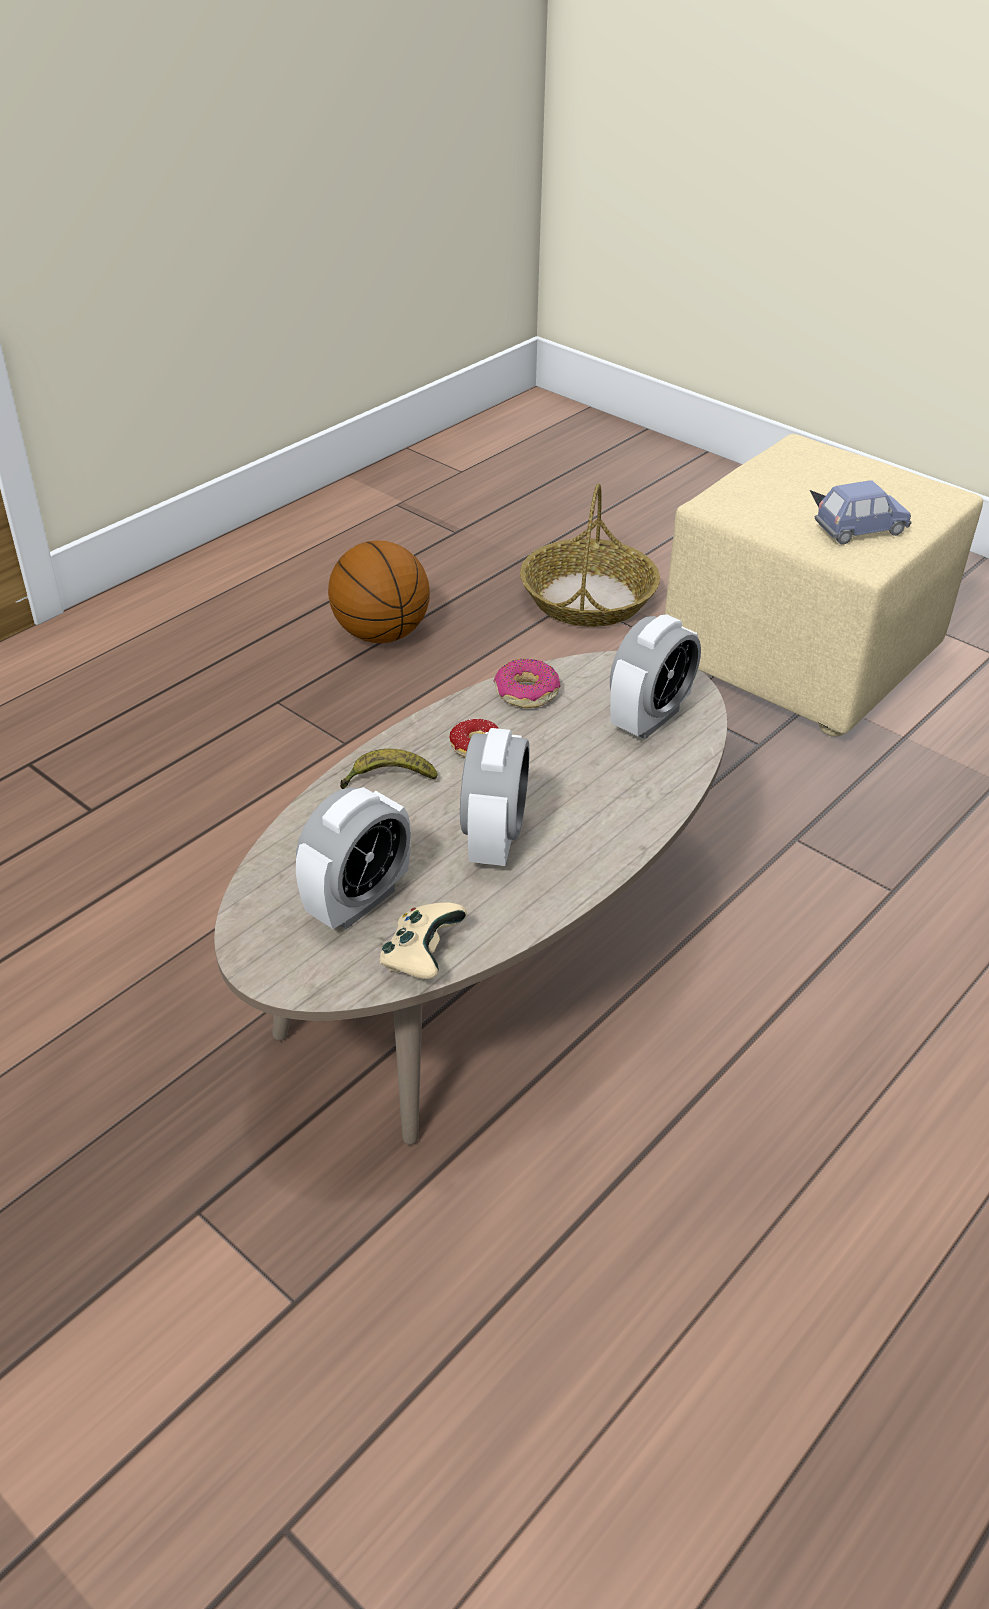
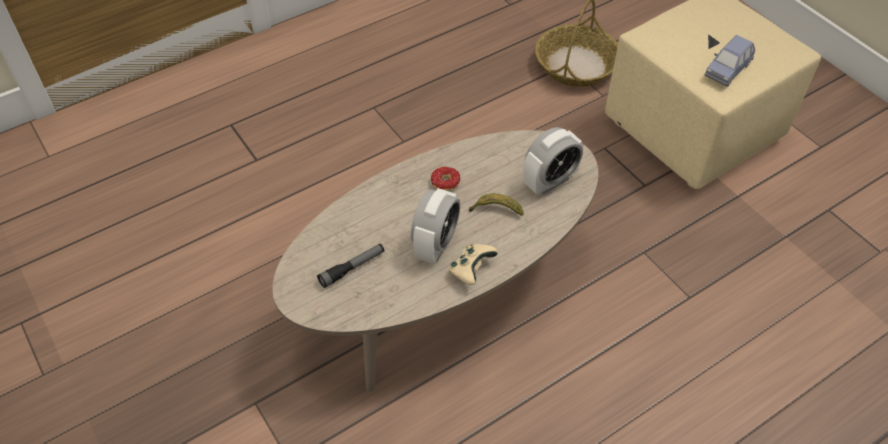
camera: 15 degrees right, 10 degrees up
(358, 901) = (352, 268): alarm clock -> flashlight
(381, 634) = (445, 70): basketball -> none
(388, 779) = (391, 195): banana -> banana (496, 210)
(421, 957) = (375, 308): beige game controller -> beige game controller (471, 270)
(526, 693) = (485, 151): donut -> none
(860, 530) = (727, 71): blue toy car -> blue toy car turned 135 degrees clockwise

